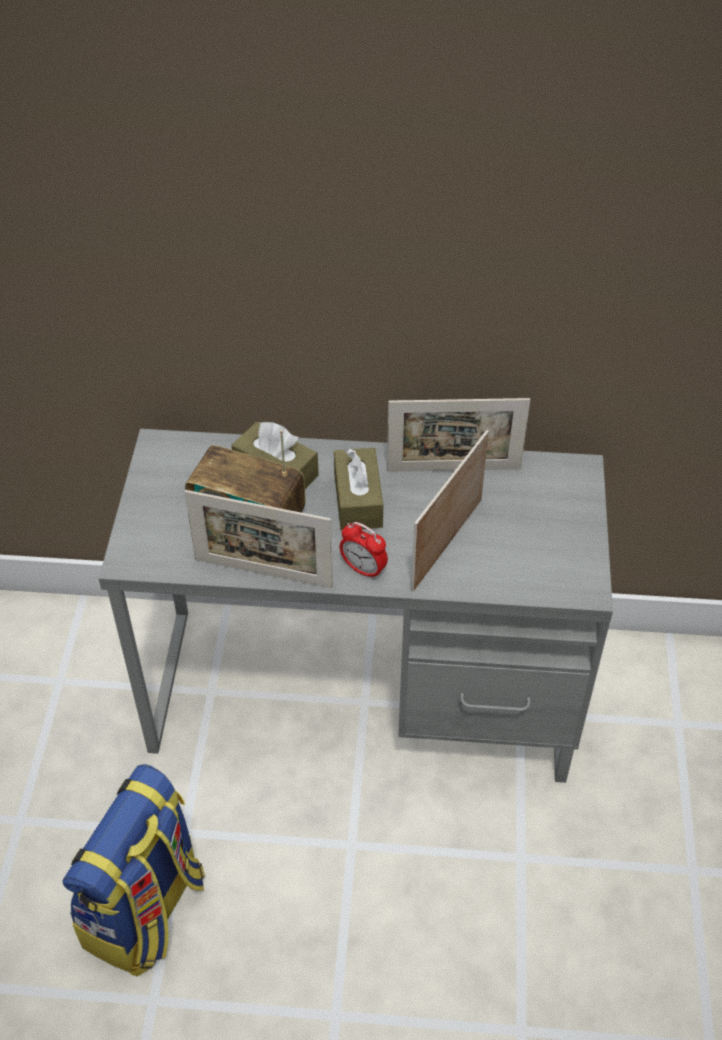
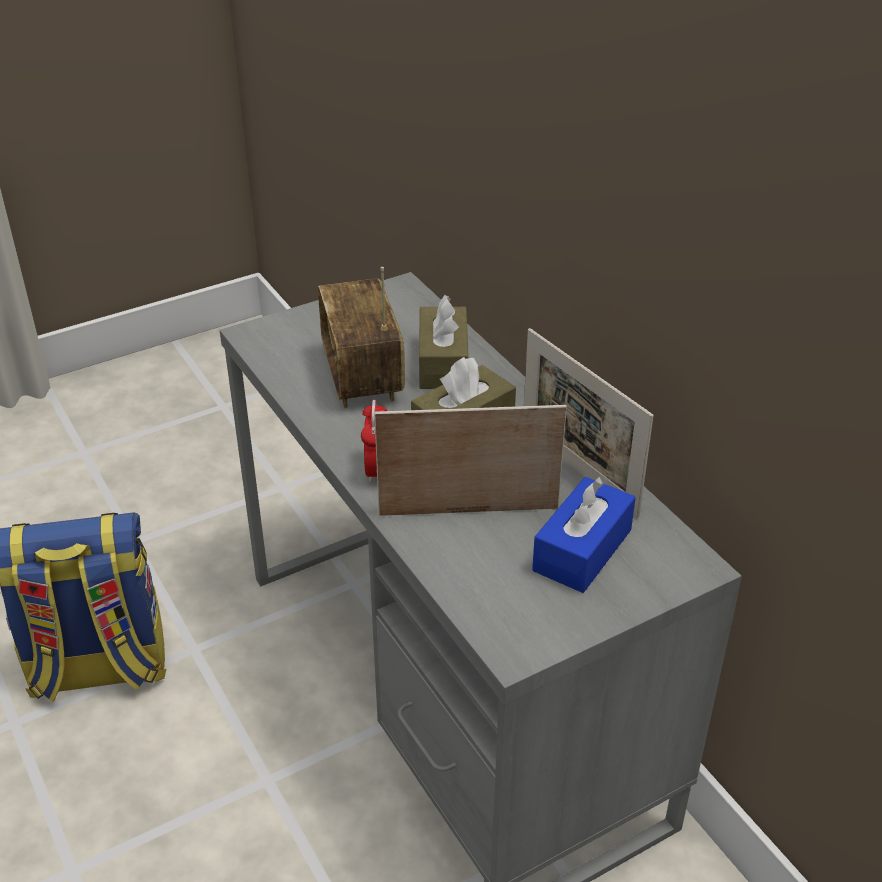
camera: 55 degrees right, 10 degrees down
(263, 573) = (310, 412): picture frame -> none
(527, 510) = (582, 550): none -> blue tissue box

